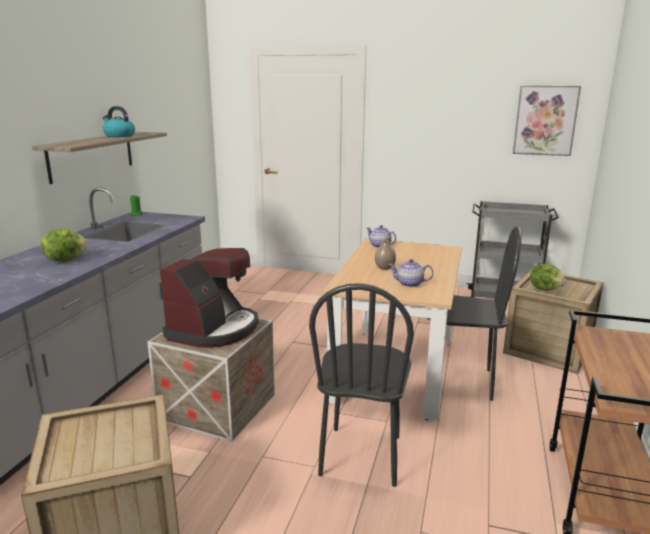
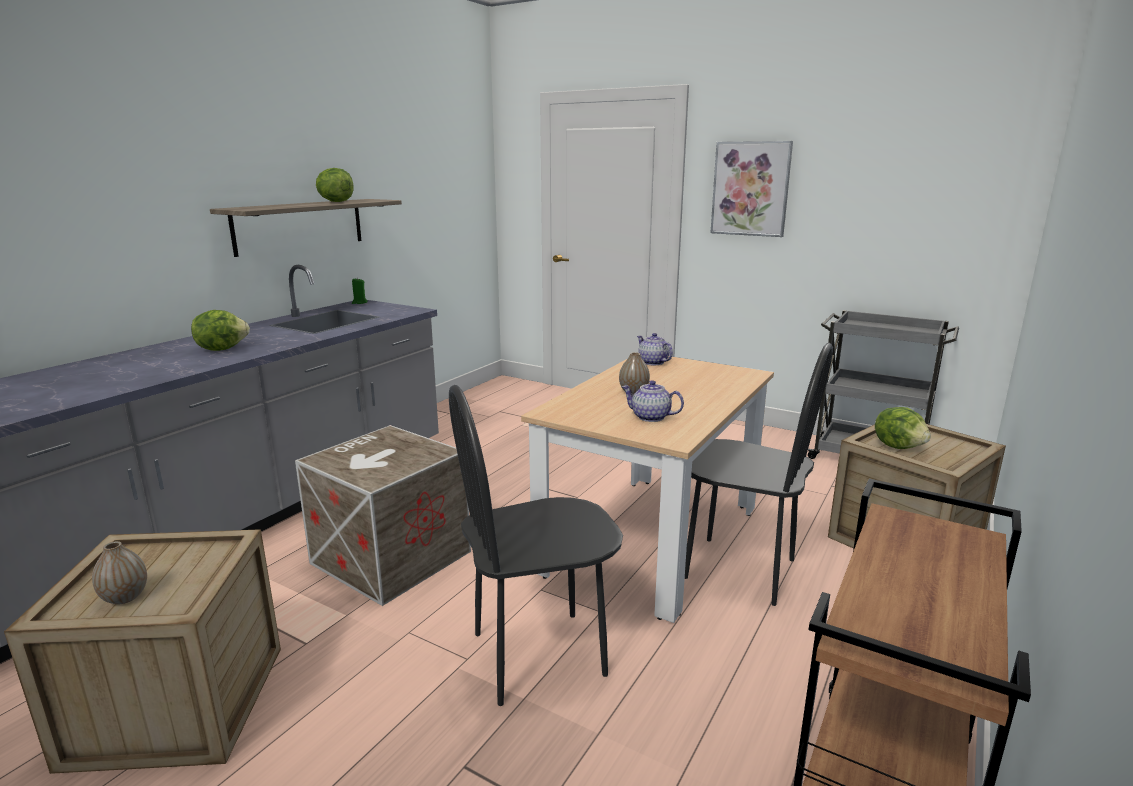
camera: 15 degrees right, 0 degrees up
(96, 456) = (125, 597): none -> vase
(119, 136) = (335, 202): kettle -> lettuce
(214, 329) = (384, 454): coffee machine -> none
(361, 455) = (539, 654): black chair -> black chair turned 45 degrees clockwise
(545, 120) = (950, 190): picture -> picture (750, 189)

